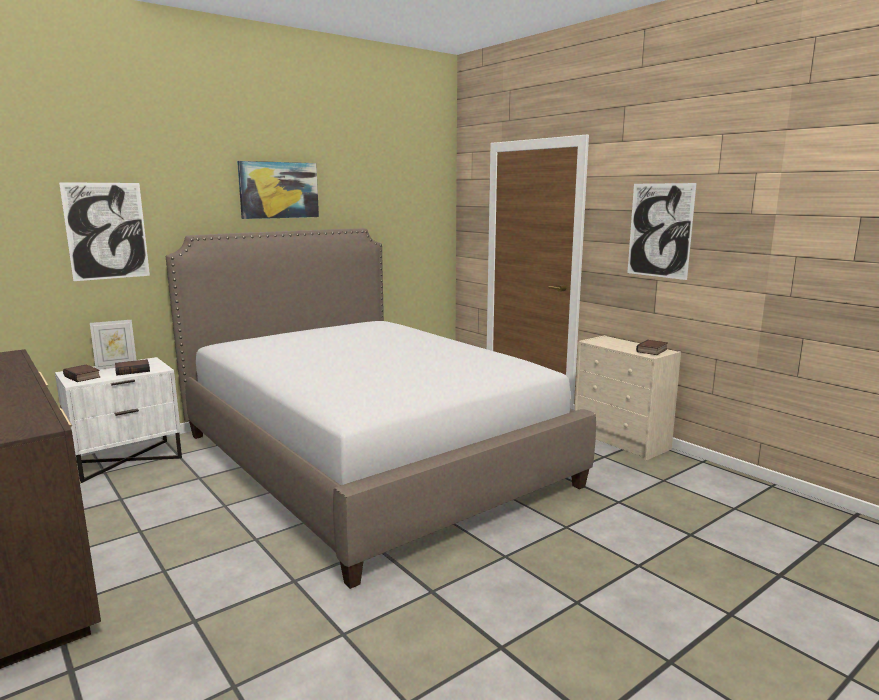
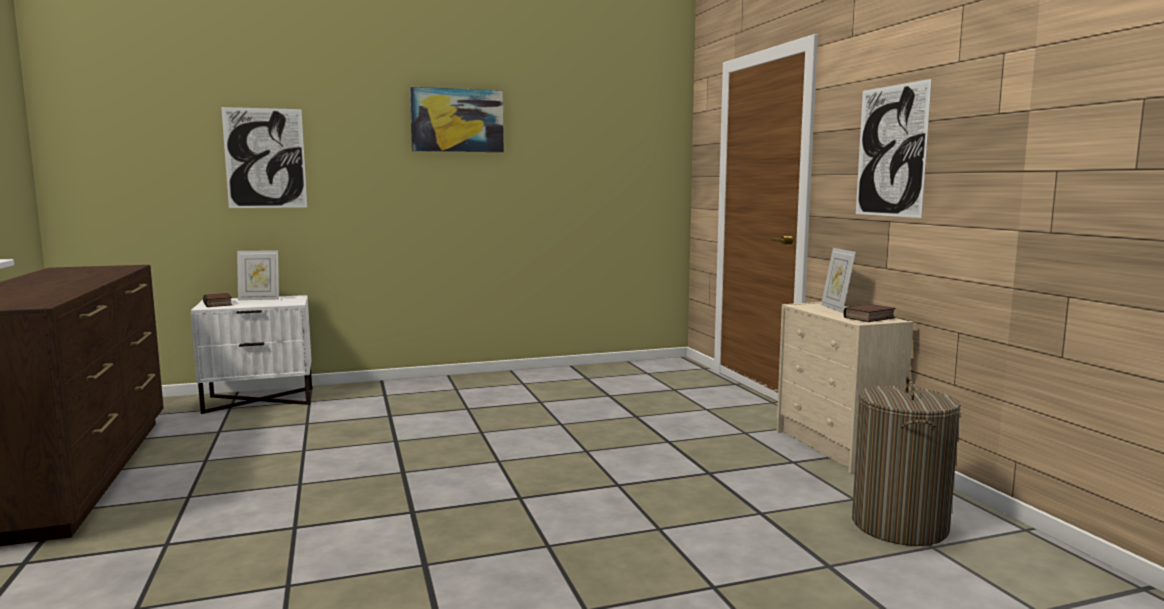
camera: 20 degrees right, 5 degrees down
(133, 370) = (268, 302): book -> none
(369, 459) = (495, 428): bed -> none
(618, 342) = (836, 308): none -> picture frame
(705, 496) = (899, 525): none -> laundry basket

